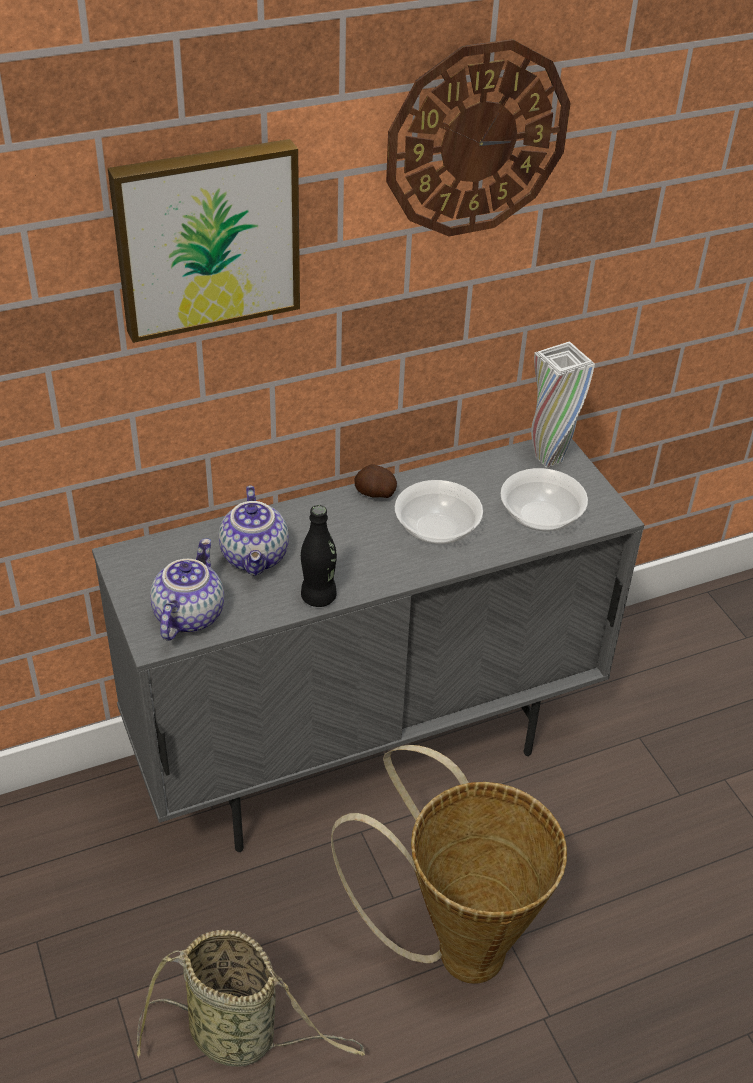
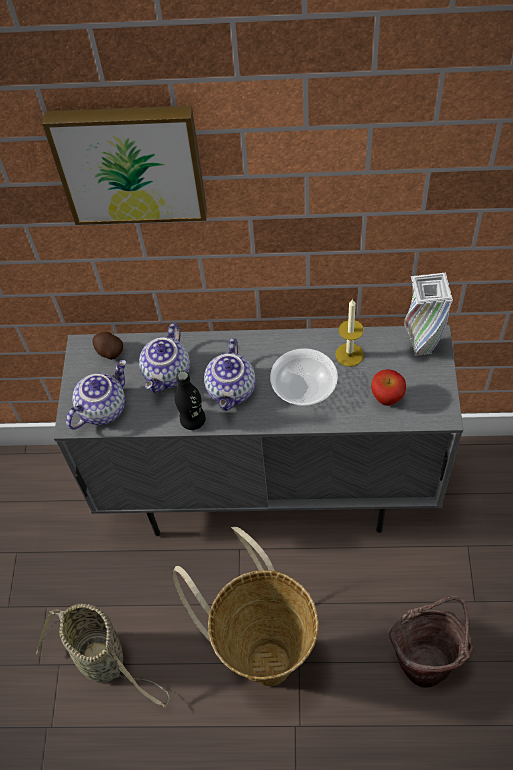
camera: 30 degrees right, 15 degrees up
(350, 553) = (232, 390): none -> teapot
(375, 494) = (275, 343): potato -> potato (109, 351)
(471, 484) = (349, 354): none -> candle
(477, 140) = (361, 120): wall clock -> none
(541, 516) = (386, 399): bowl -> apple
(661, 878) = (427, 658): none -> brown bucket

